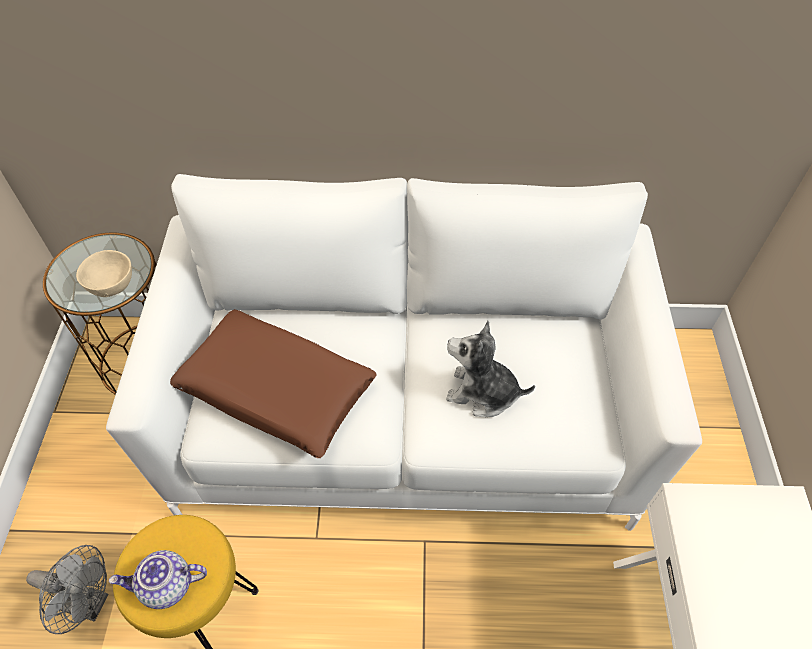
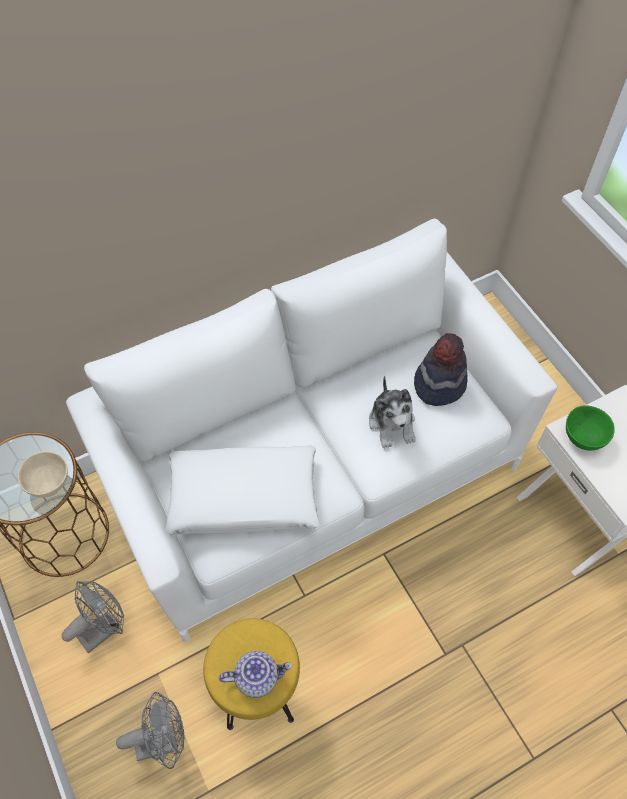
camera: 30 degrees left, 5 degrees up
(118, 462) = (104, 627): none -> grey fan
(166, 586) = (257, 677): teapot -> teapot turned 150 degrees counterclockwise
(276, 390) = (244, 497): brown pillow -> white pillow
(482, 393) = (392, 423): plush toy -> plush toy turned 90 degrees counterclockwise
(562, 376) = (439, 384): none -> hat
(703, 523) = (583, 439): none -> green bowl

